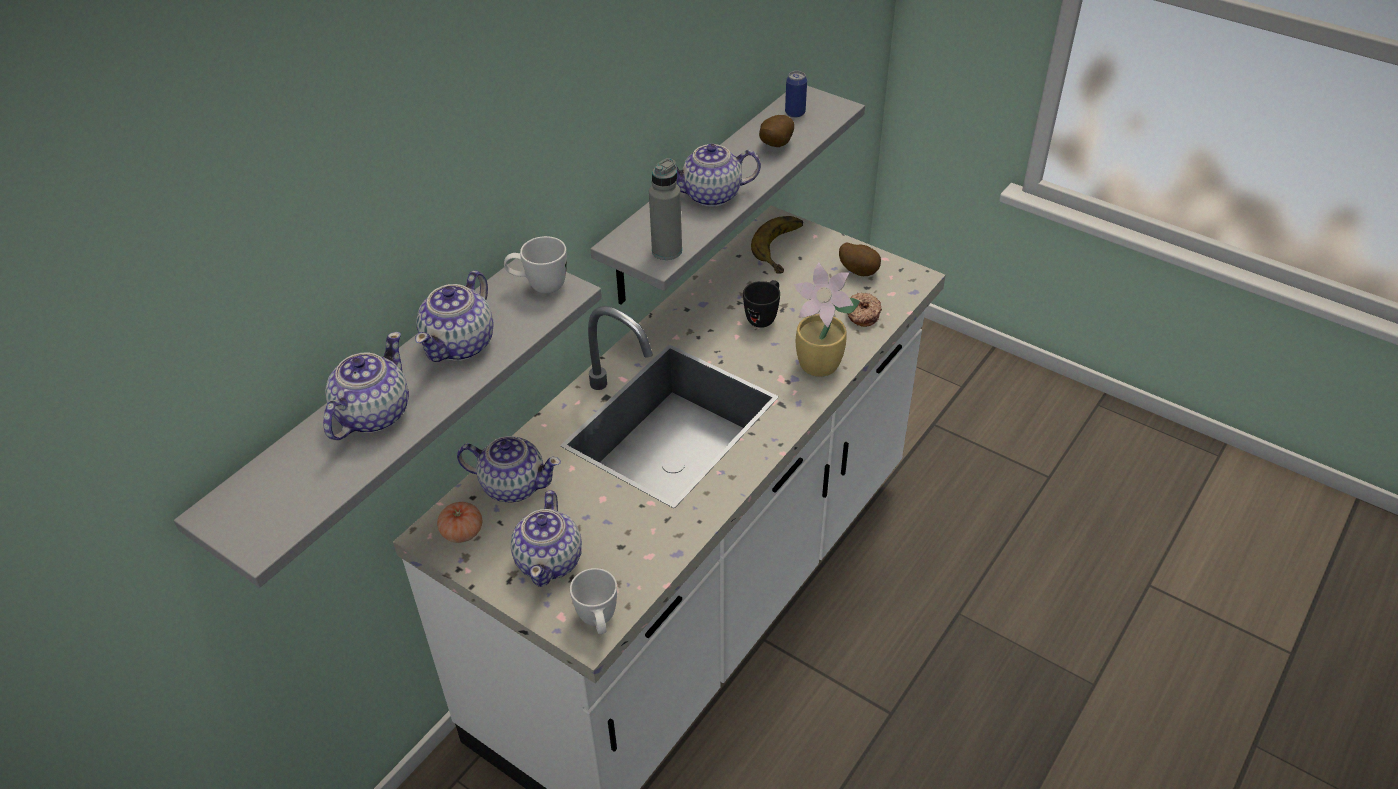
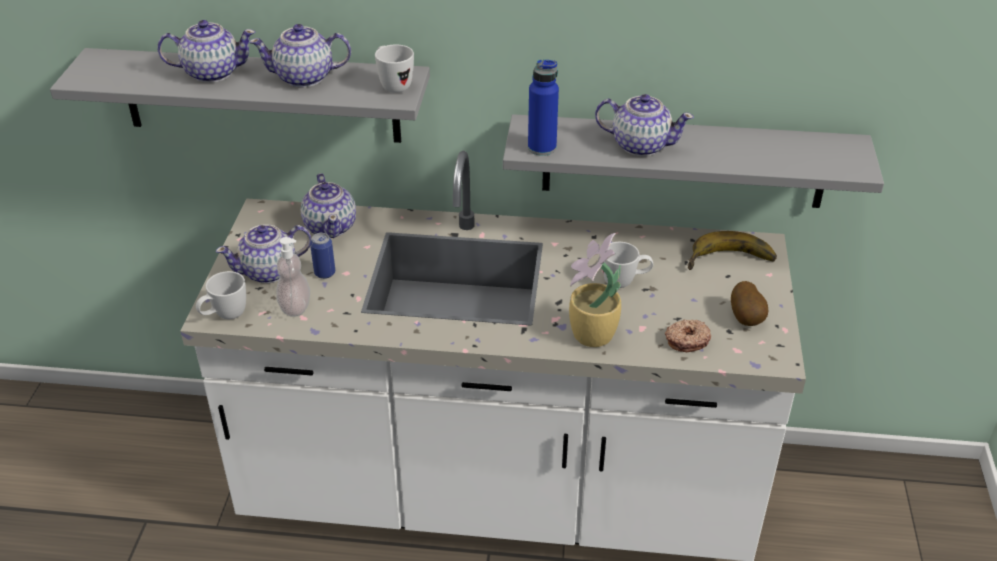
camera: 60 degrees right, 5 degrees down
(462, 532) = (272, 222): tomato -> none
(627, 557) = (295, 307): none -> soap dispenser
(667, 251) = (542, 148): grey bottle -> blue bottle
(712, 195) = (640, 145): teapot -> teapot turned 150 degrees clockwise
(764, 317) = (625, 282): black mug -> white mug
(774, 146) = (750, 153): potato -> none
(795, 113) = (816, 148): can -> can (325, 273)

